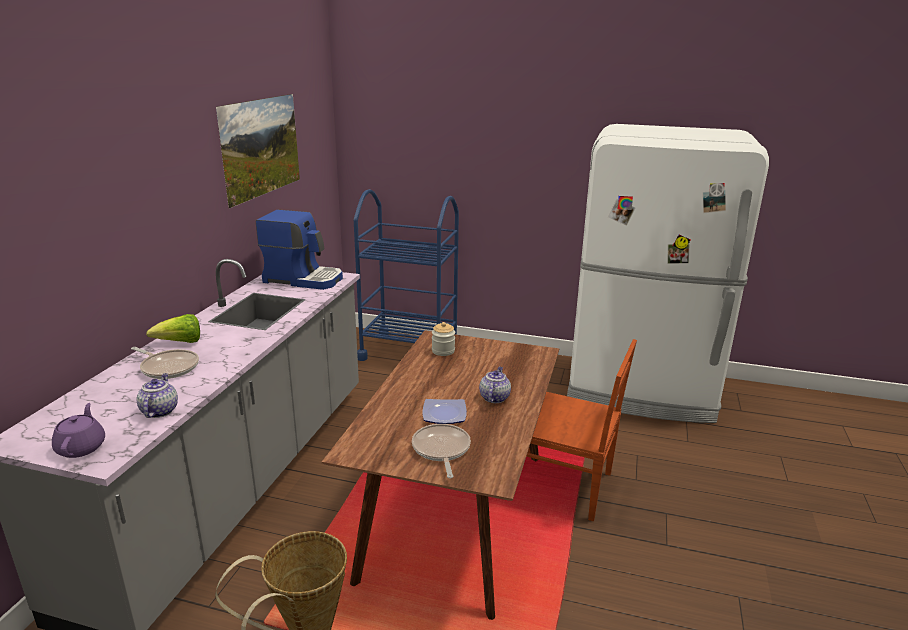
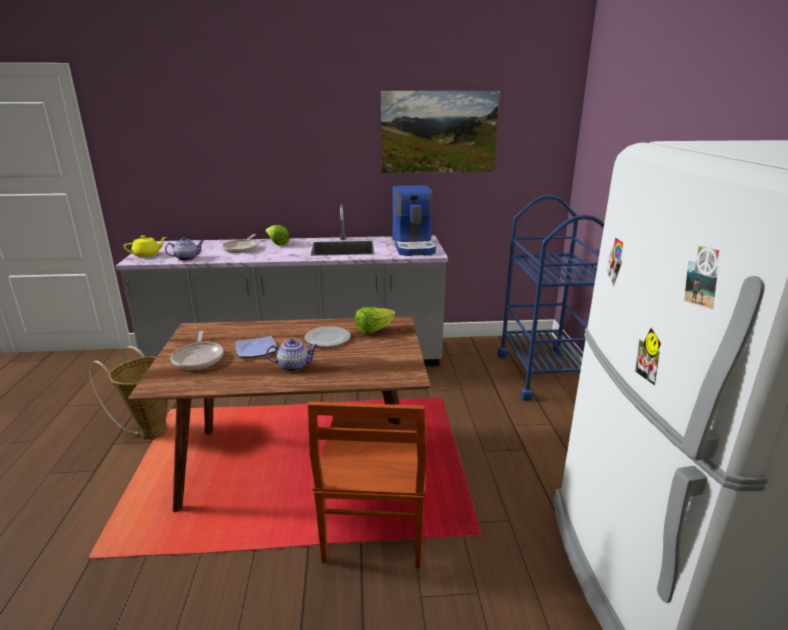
camera: 70 degrees right, 0 degrees up
(82, 447) = (147, 255): purple teapot -> yellow teapot
(441, 450) = (199, 358): frying pan -> frying pan turned 105 degrees clockwise
(443, 351) = (373, 330): jar -> lettuce
(444, 374) = (328, 338): none -> plate

